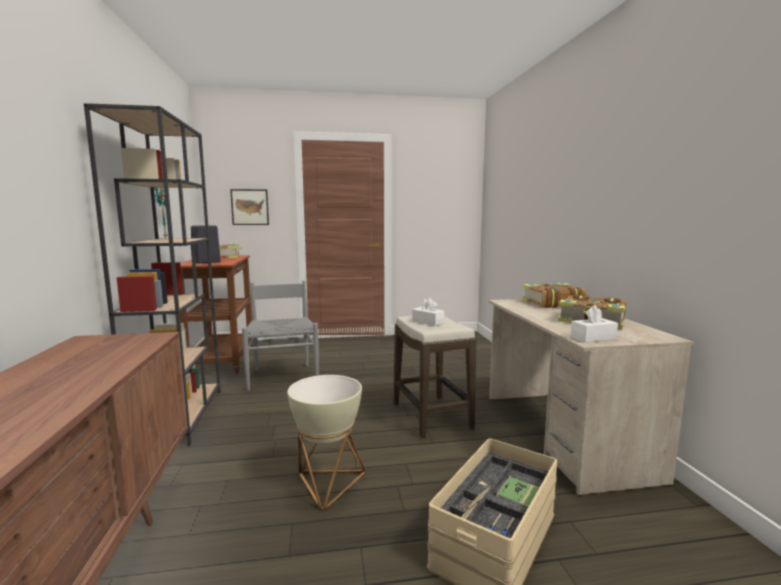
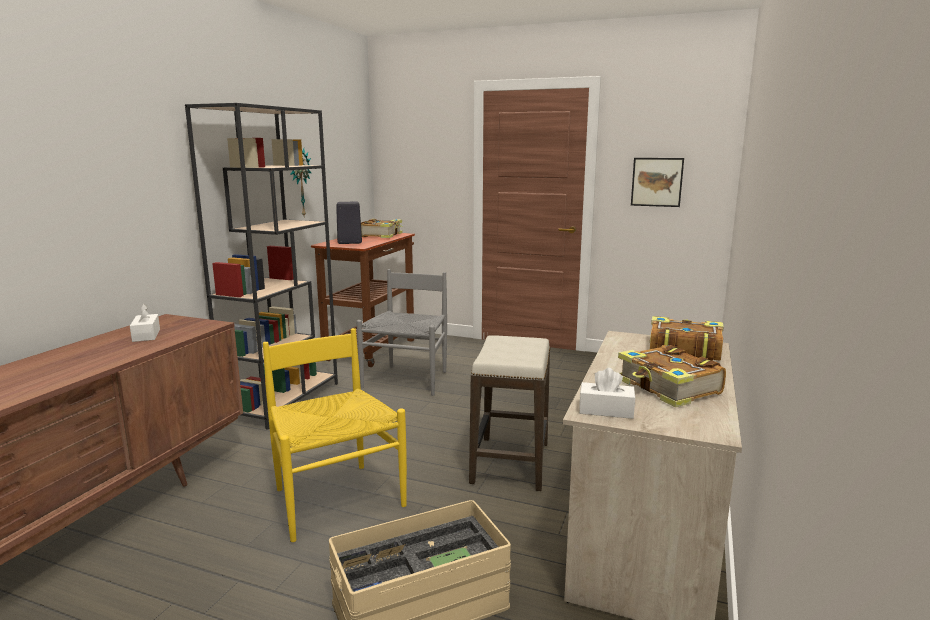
camera: 30 degrees right, 5 degrees up
(250, 207) = (423, 175): picture -> picture (656, 182)
(328, 483) = (335, 499): planter -> yellow chair
(427, 322) = (507, 348): white tissue box -> white tissue box (146, 335)

